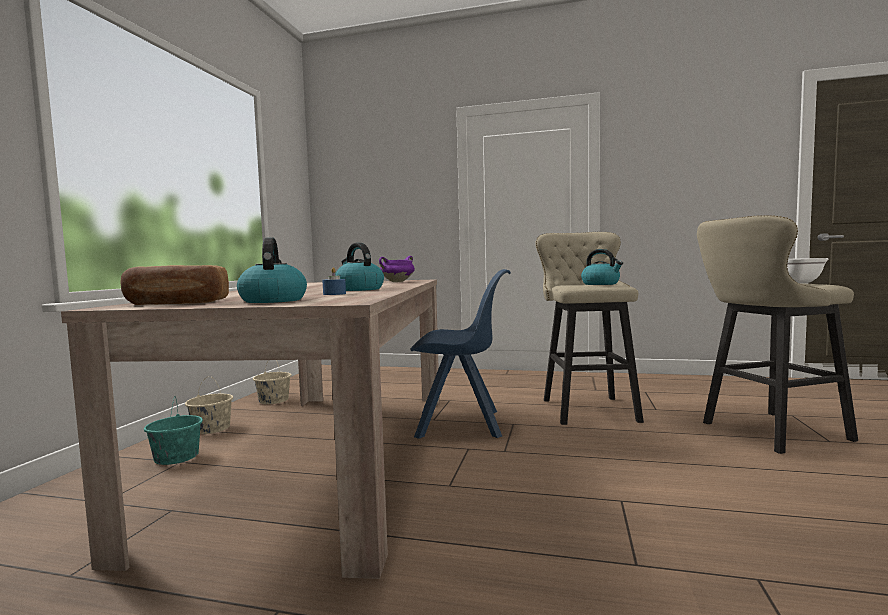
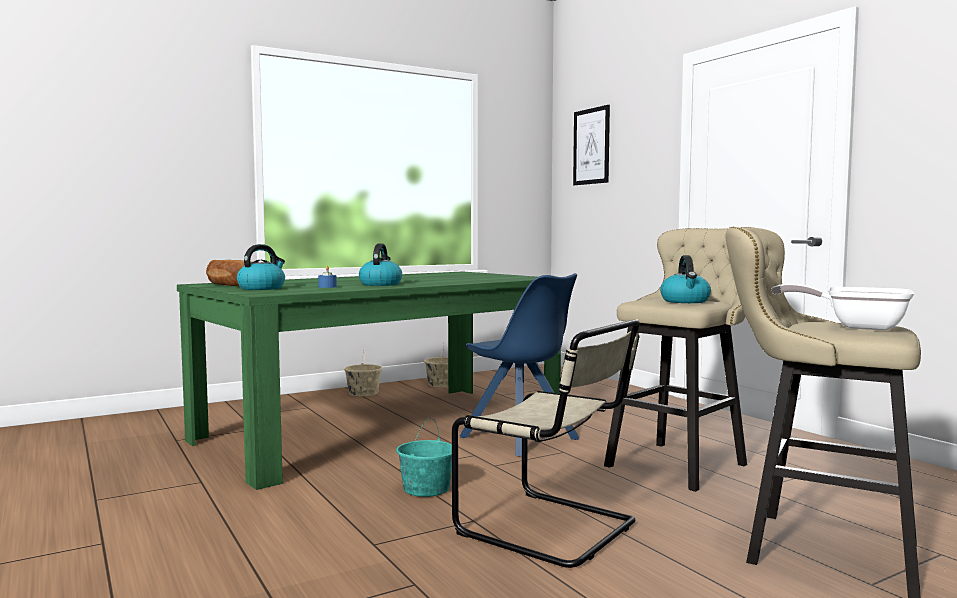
camera: 45 degrees right, 0 degrees up
(176, 457) = (311, 404): turquoise bucket -> turquoise bucket (426, 489)
(329, 454) = (383, 428): beige dining table -> green dining table
(359, 174) = (591, 146): none -> picture
(397, 282) = (496, 278): purple cooking pot -> none
(671, 481) = (553, 529): none -> beige chair

